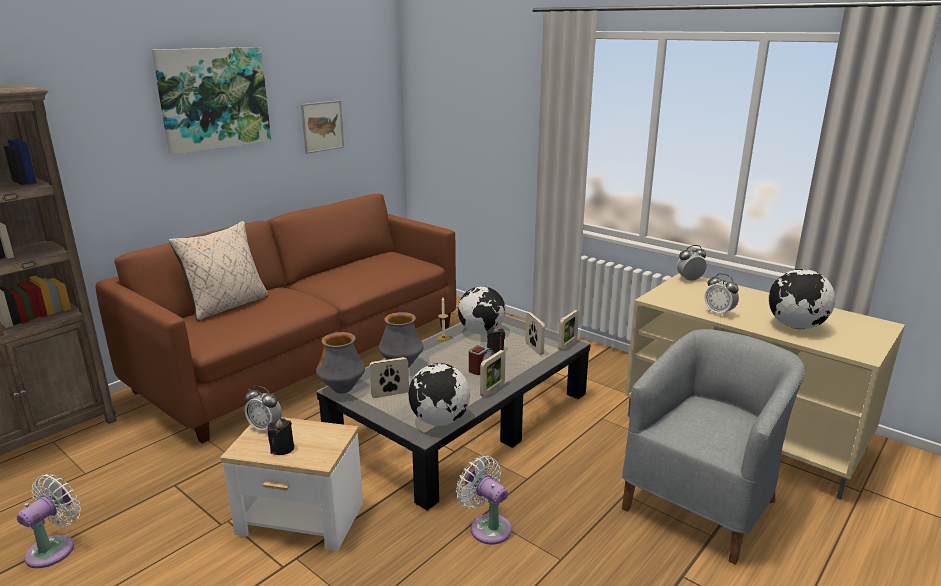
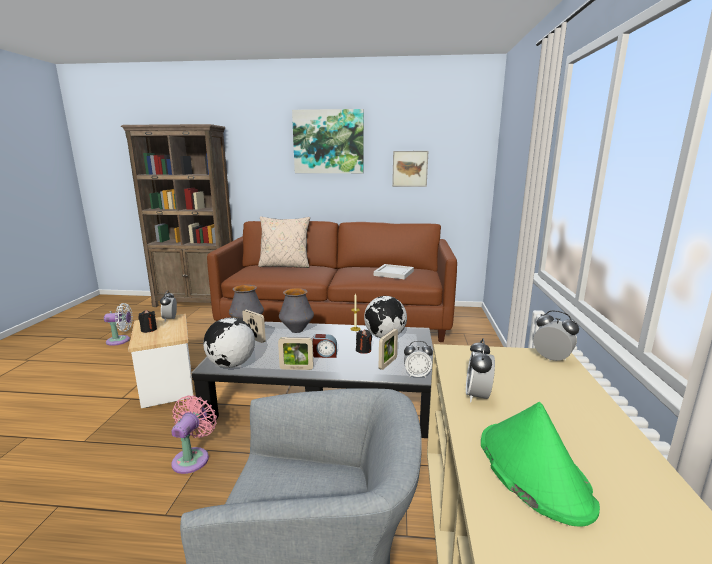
camera: 55 degrees right, 5 degrees down
(378, 267) = (393, 273): none -> white tray
(487, 527) = (193, 458): white fan -> pink fan
(567, 344) = (417, 375): picture frame -> alarm clock
(795, 326) = (532, 470): globe -> green hat

